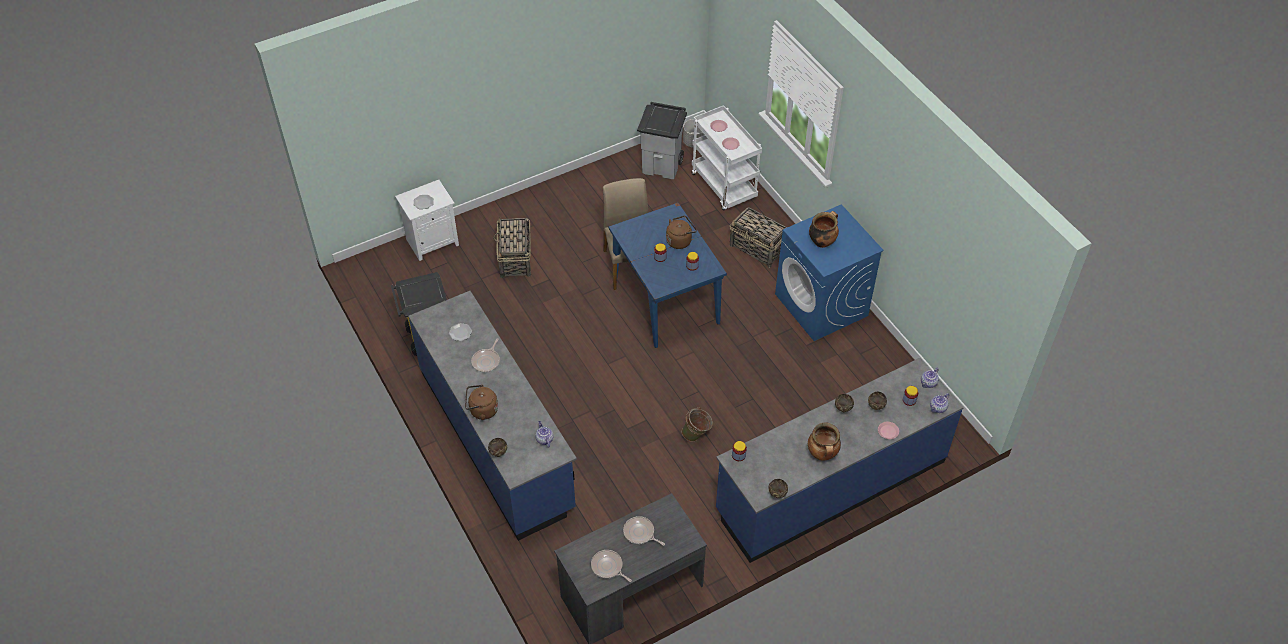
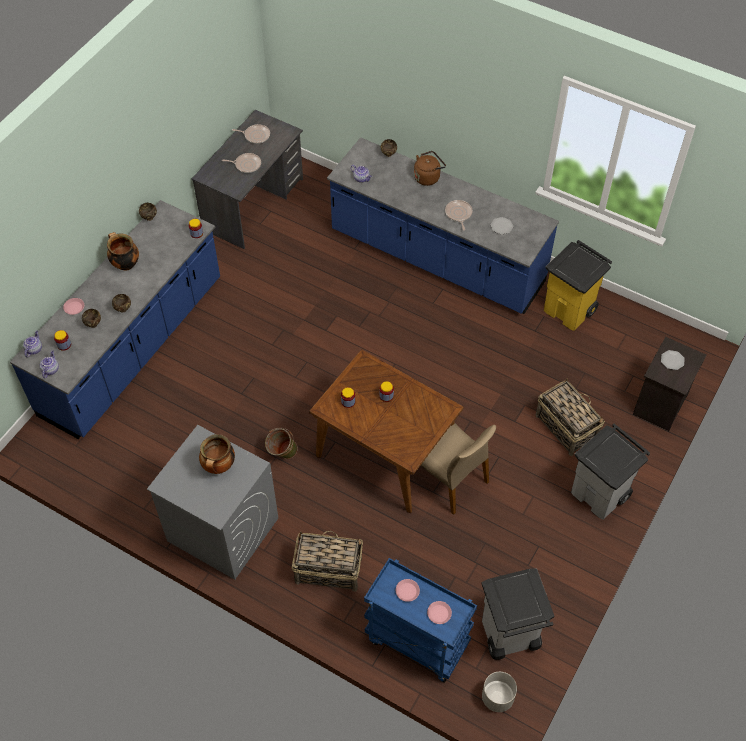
camera: 150 degrees right, 5 degrees up
(432, 241) = (660, 405): white nightstand -> black nightstand
(532, 209) = (600, 494): none -> grey trash can
(665, 300) = (386, 455): blue dining table -> brown dining table
(680, 240) = (379, 425): brown kettle -> none
(697, 435) = (273, 337): green bucket -> green bucket (282, 454)
(724, 187) = (415, 641): white cart -> blue cart
(822, 305) = (222, 529): blue washing machine -> grey washing machine

